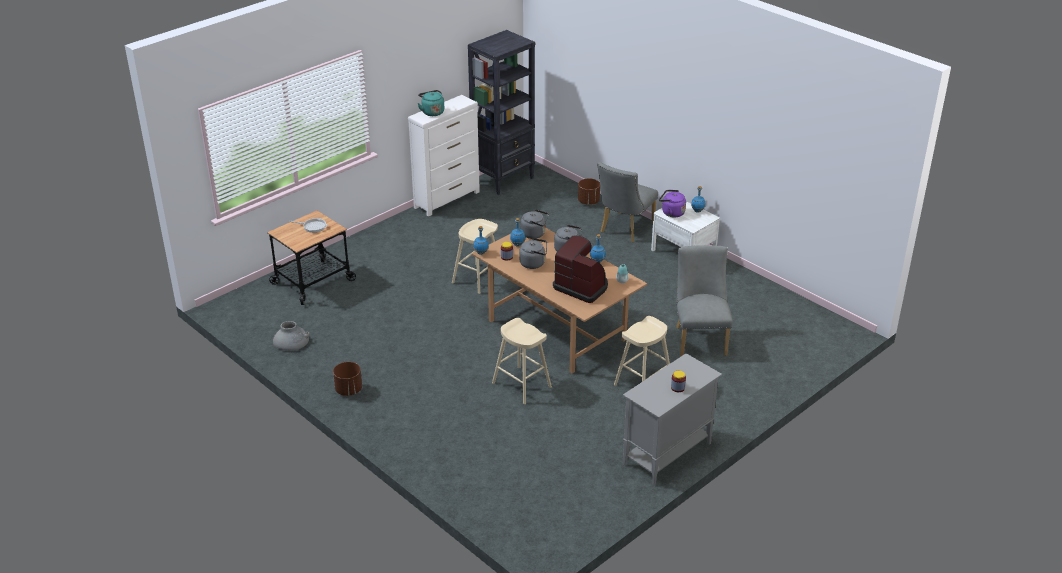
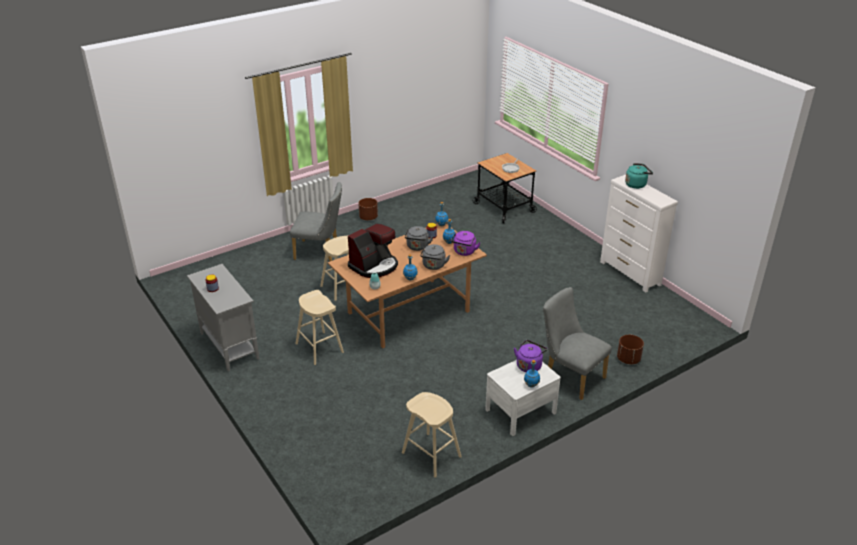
camera: 100 degrees right, 0 degrees up
(291, 341) = (431, 199): grey vase -> none
(477, 278) = (494, 279): beige stool -> beige stool (431, 454)
(503, 179) = (672, 309): black bookcase -> none
(534, 234) = (464, 252): grey kettle -> purple kettle
(699, 338) = (369, 393): grey chair -> grey chair (320, 252)

